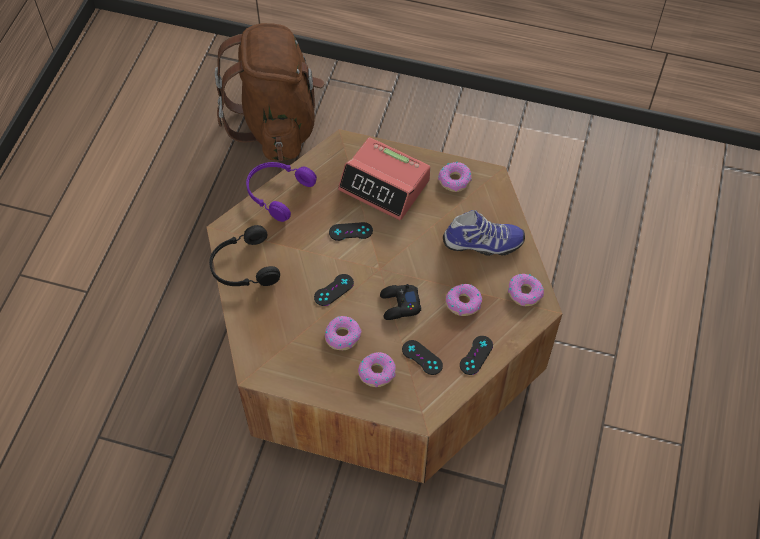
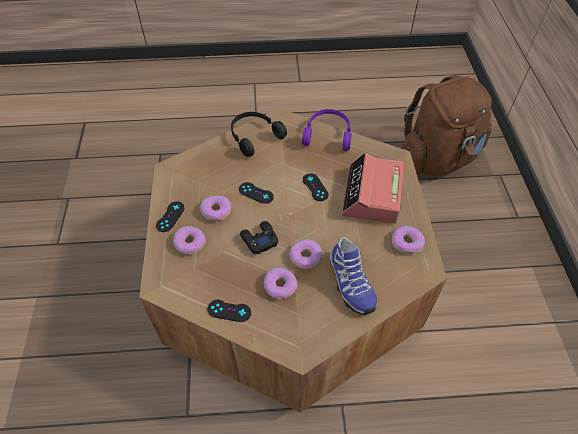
camera: 70 degrees right, 5 degrees down
(422, 357) = (213, 270): black game controller -> black game controller (170, 216)
(525, 292) = (312, 333): donut -> donut (305, 257)

